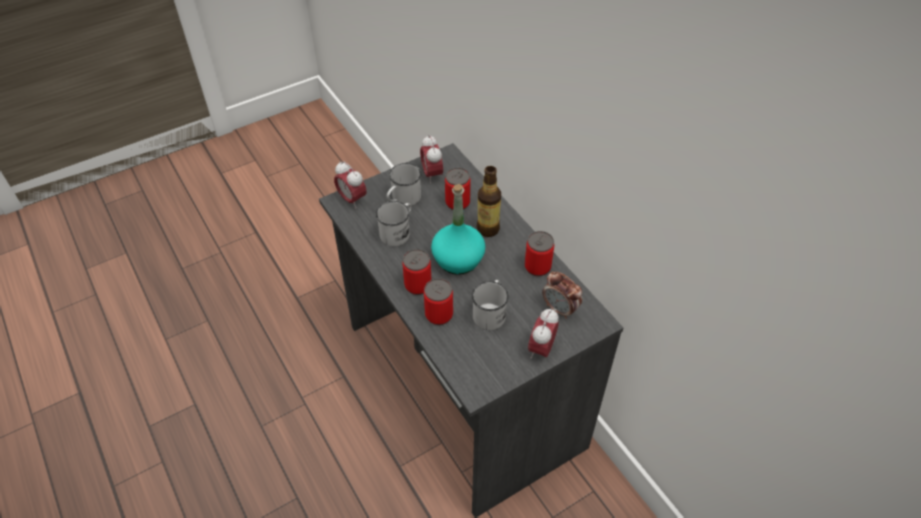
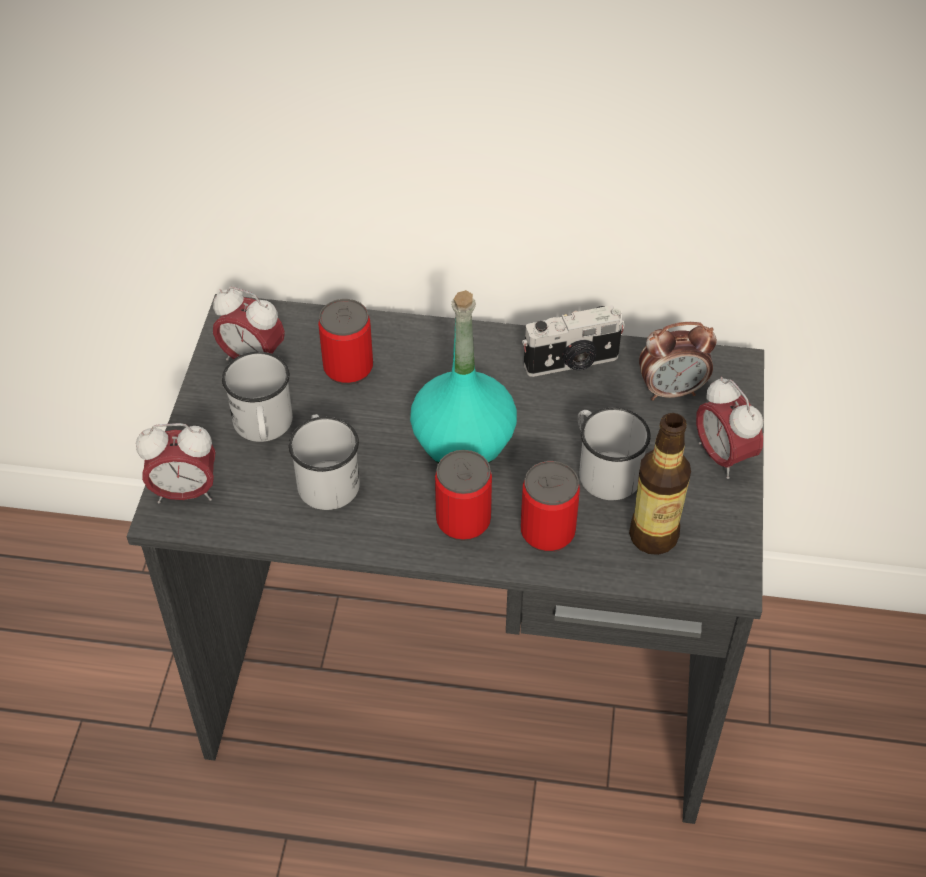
camera: 50 degrees left, 0 degrees up
(488, 229) = (441, 369): bottle -> bottle (653, 536)
(537, 267) = (572, 363): can -> camera

